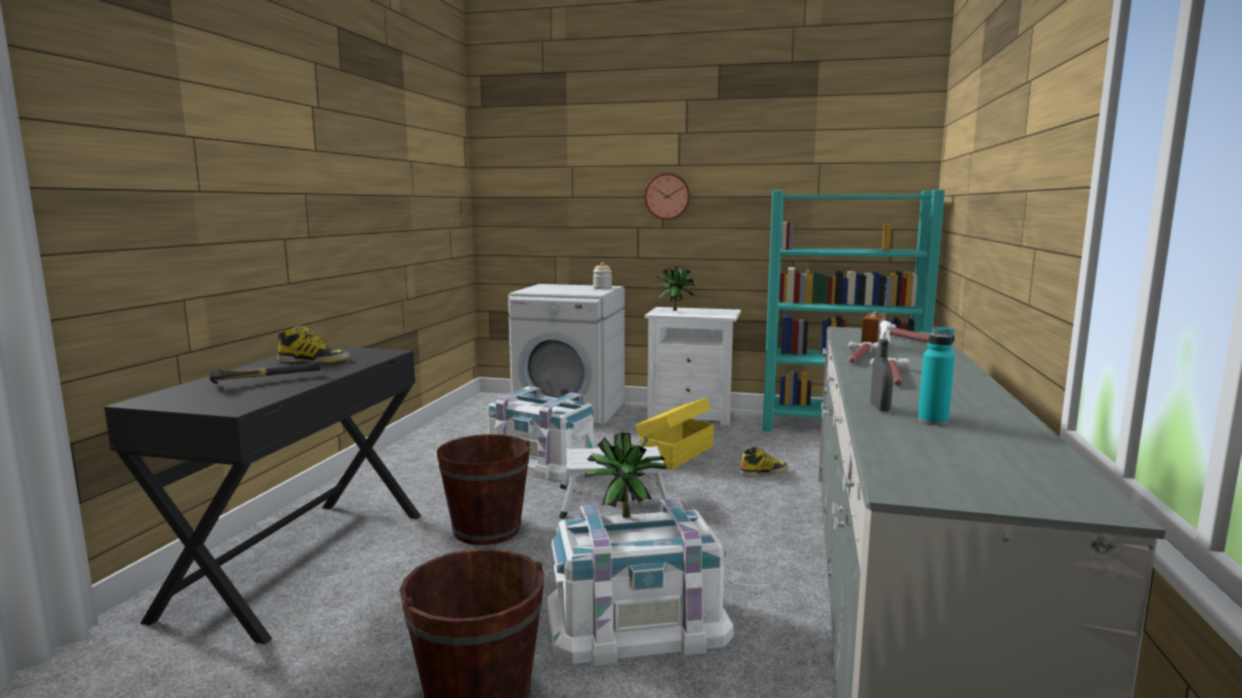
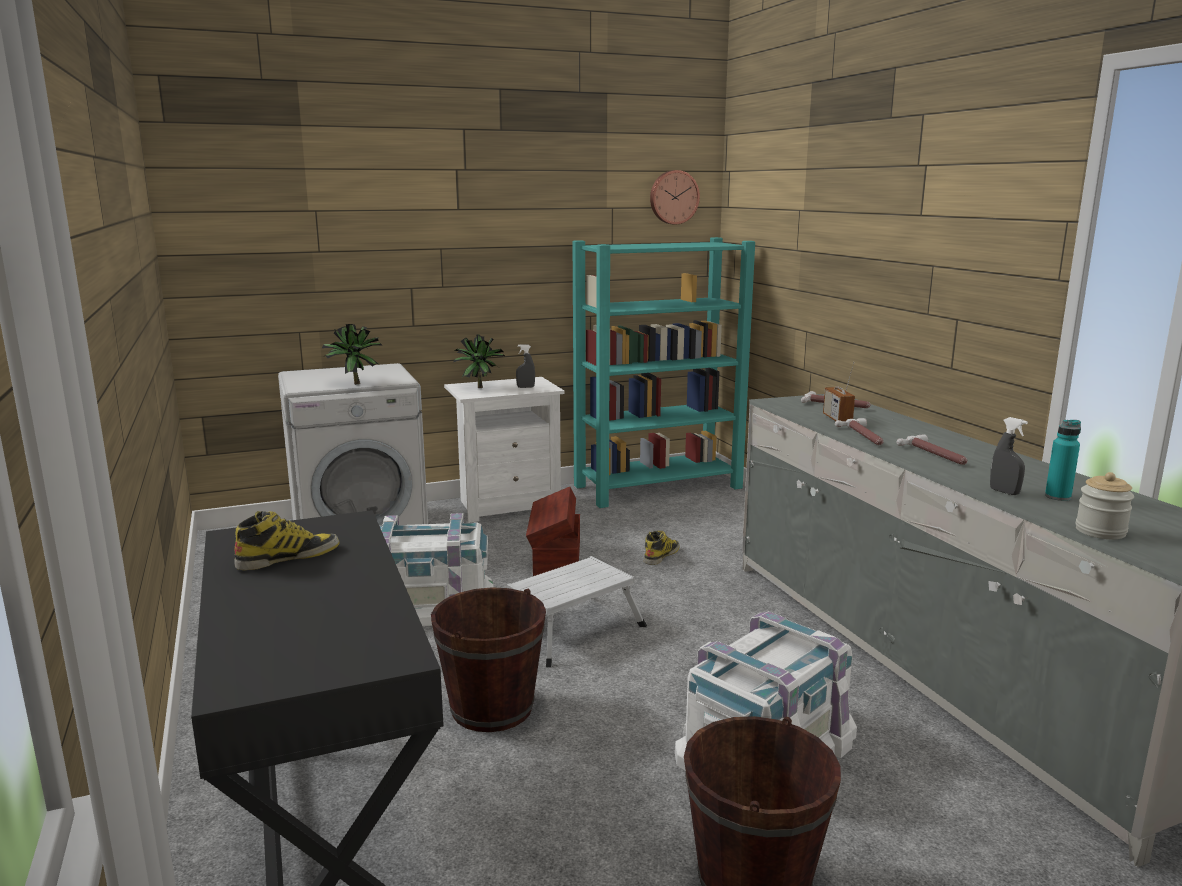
camera: 35 degrees left, 5 degrees up
(262, 381) = (313, 608): hammer -> none
(602, 288) = (386, 370): jar -> jar (1100, 531)
(623, 514) = (734, 643): potted plant -> potted plant (353, 384)
(667, 196) = (448, 248): wall clock -> wall clock (673, 197)
(675, 454) = (555, 557): yellow storage box -> brown storage box
(710, 313) = (525, 387): none -> grey spray bottle

